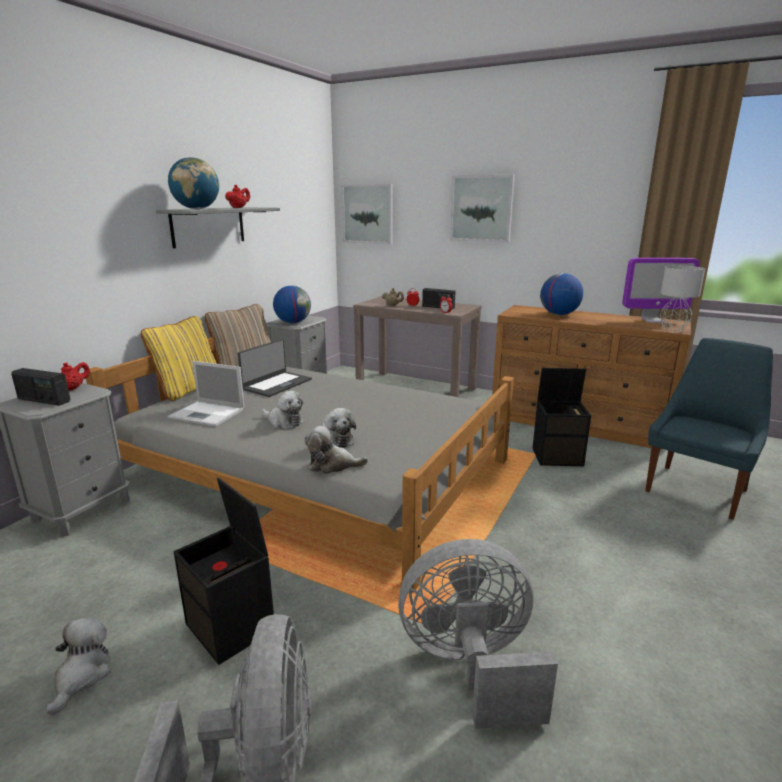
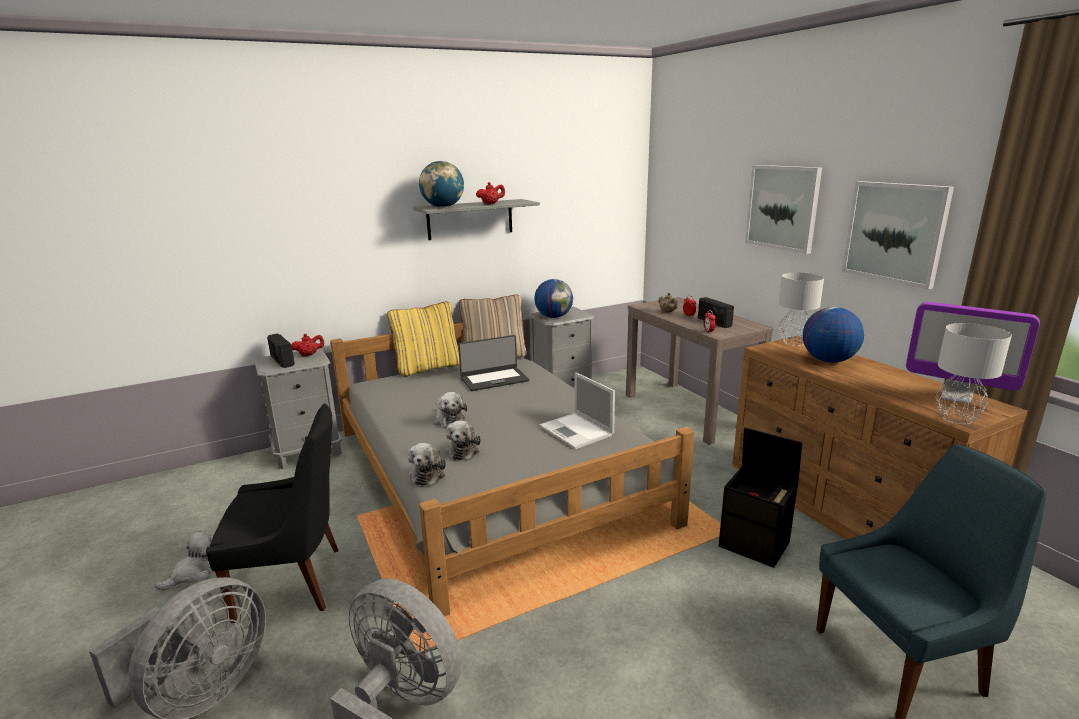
camera: 35 degrees right, 0 degrees up
(208, 414) = (408, 396): laptop -> laptop (577, 431)
(232, 627) = (294, 582): black storage box -> black chair
(332, 465) = (428, 474): plush toy -> plush toy turned 120 degrees counterclockwise
(368, 214) = (674, 203): picture -> picture (895, 232)
(521, 308) = (793, 343): none -> grey table lamp

